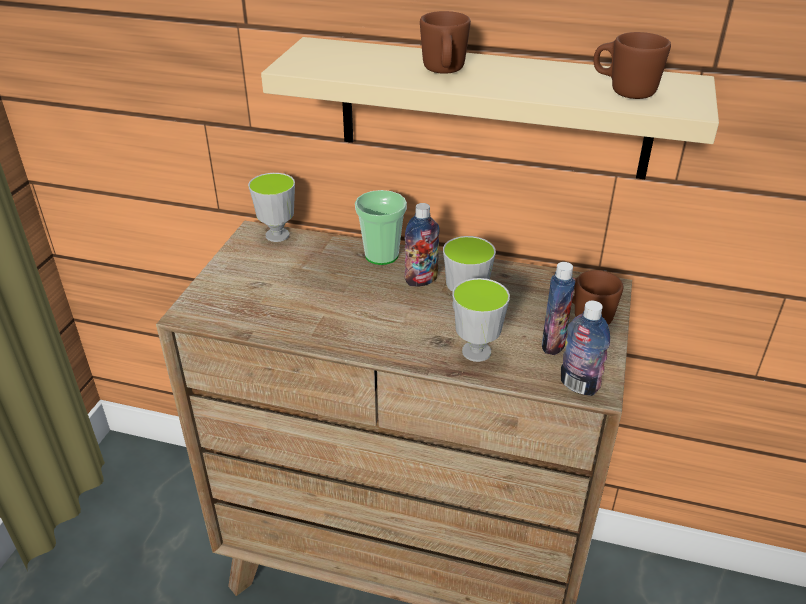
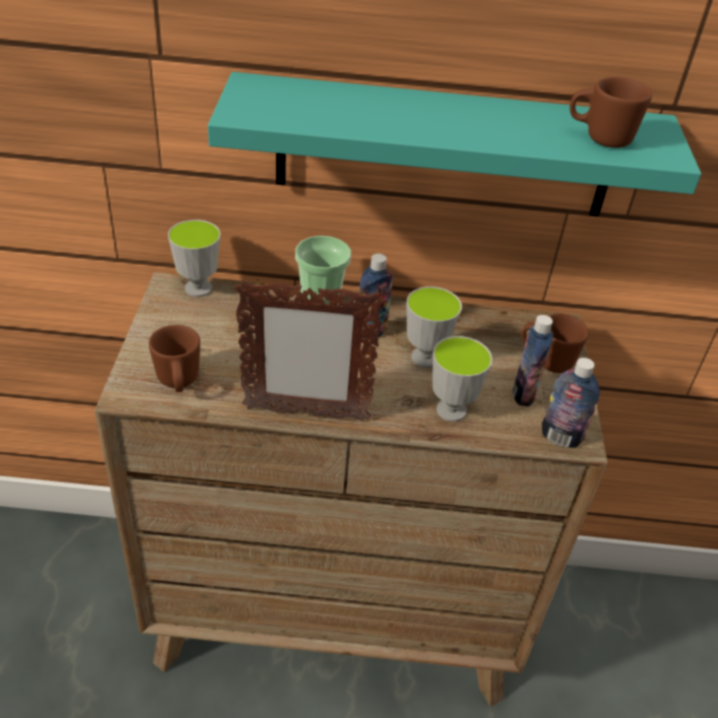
camera: 15 degrees left, 5 degrees up
(337, 342) = (305, 413): none -> picture frame
(444, 72) = (409, 117): brown mug -> brown mug (178, 383)
(492, 108) = (444, 148): beige shelf -> turquoise shelf

